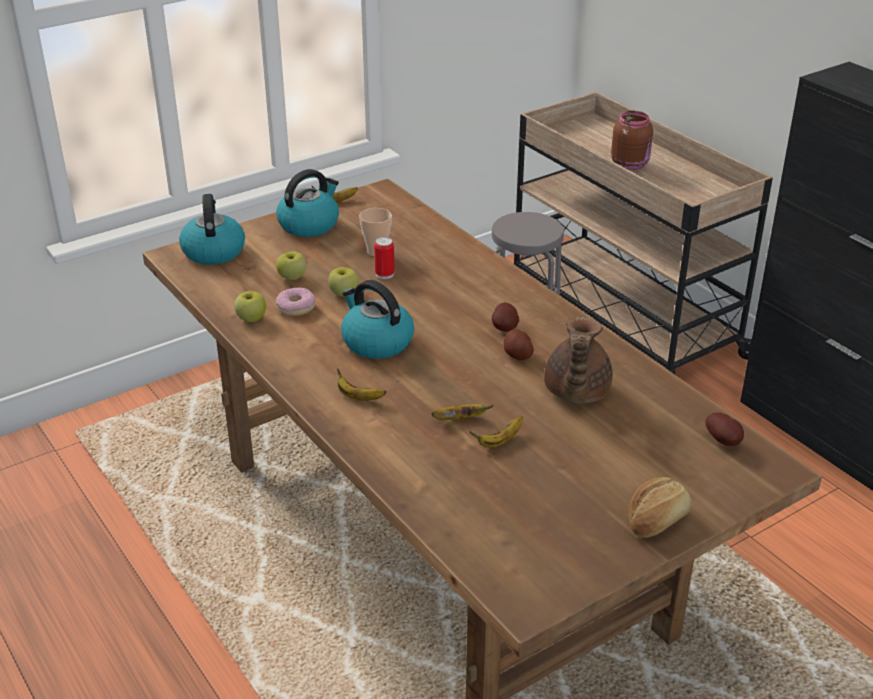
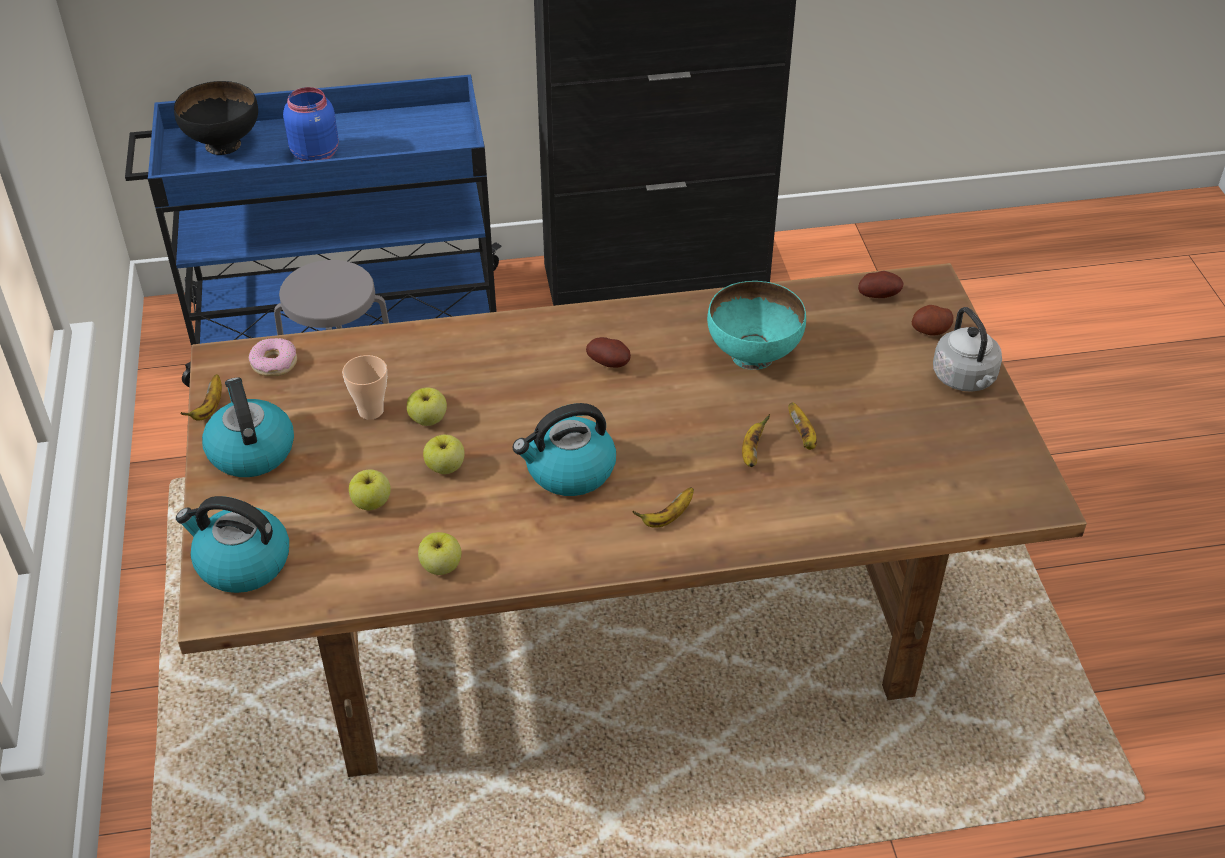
camera: 65 degrees left, 10 degrees up
(296, 307) = (445, 518): donut -> donut (274, 363)
(384, 274) = (428, 420): can -> apple
(517, 355) = (664, 372): potato -> potato (930, 331)
(575, 392) = (753, 356): brown teapot -> turquoise bowl
(602, 134) = (224, 144): none -> black bowl
(618, 316) = (344, 326): beige cart -> blue cart
(630, 164) = (315, 153): brown jar -> blue jar
(656, 520) = (965, 379): bread -> grey kettle

